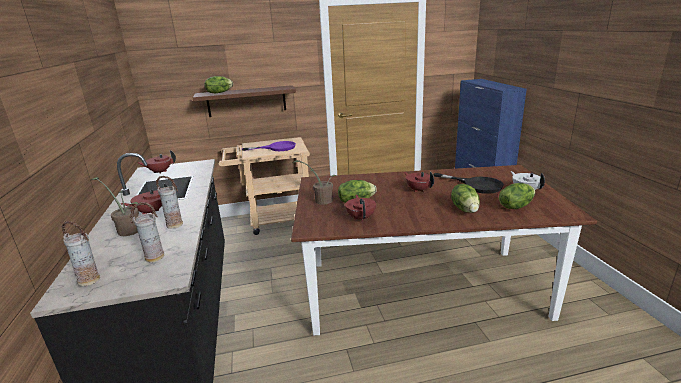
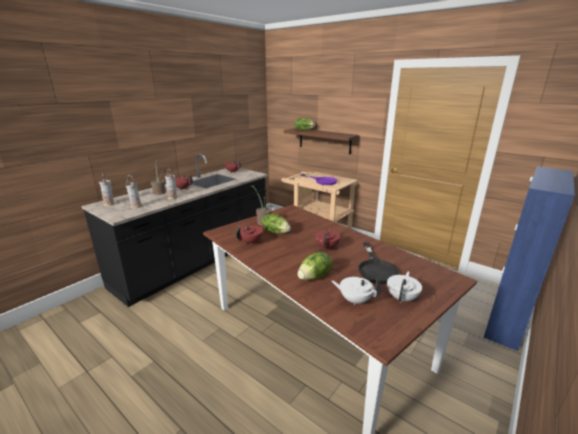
camera: 50 degrees right, 0 degrees up
(515, 206) = (355, 300): lettuce -> white teapot

